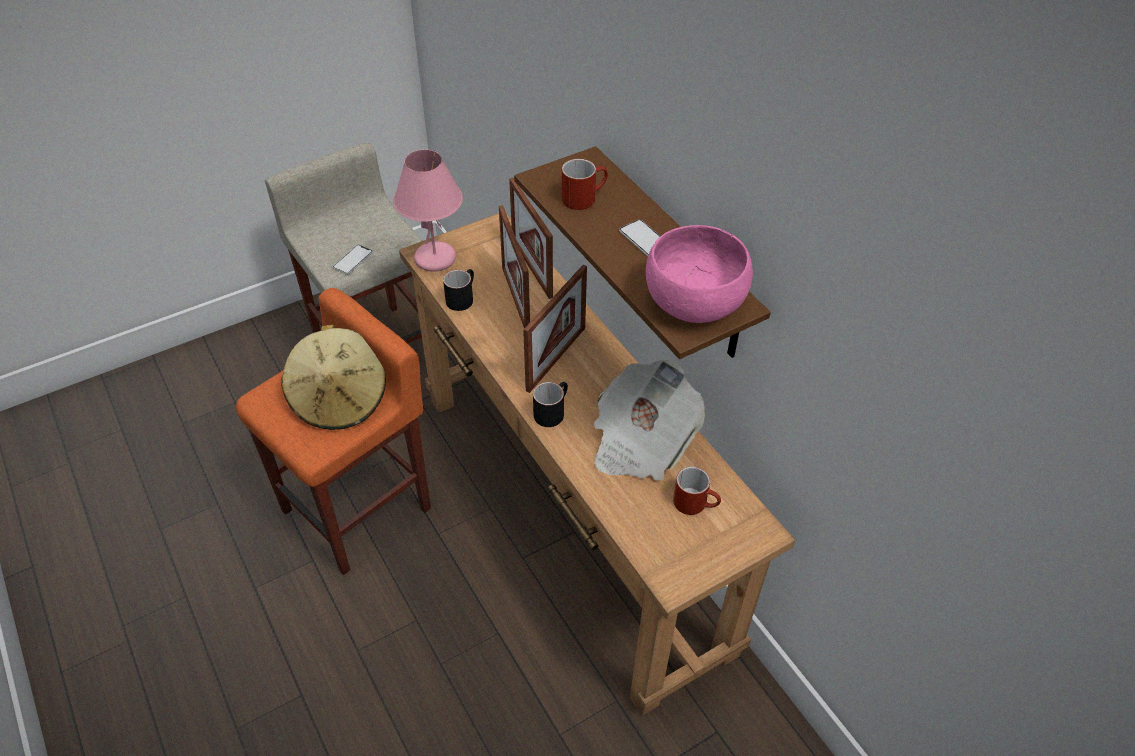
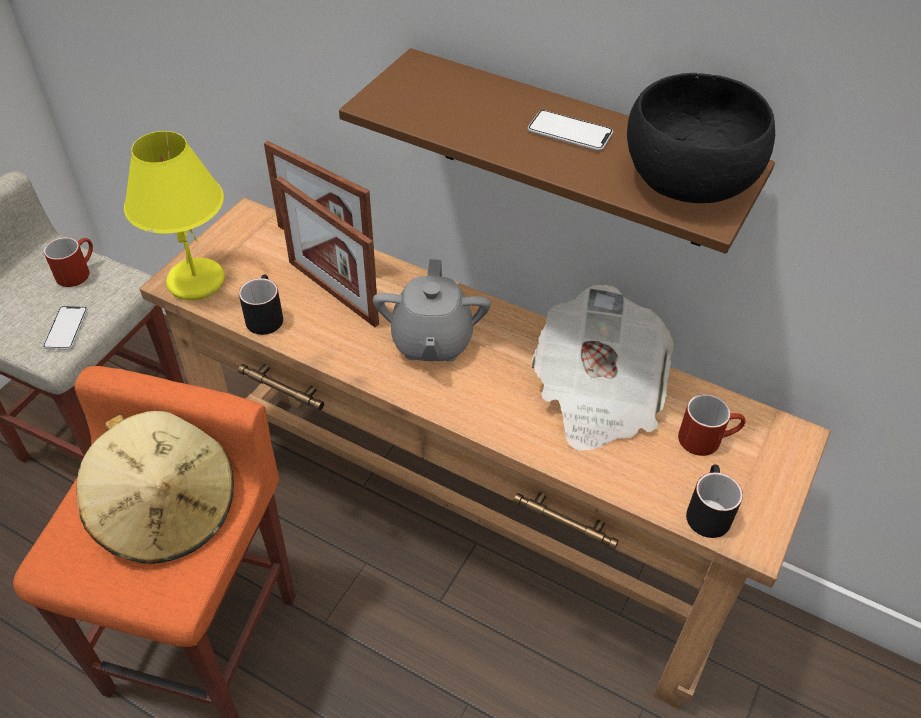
camera: 30 degrees left, 0 degrees up
(435, 258) = (195, 281): pink table lamp -> yellow table lamp
(551, 411) = (472, 405): black mug -> black mug (706, 510)
(556, 358) = (431, 342): picture frame -> grey teapot
(584, 197) = (450, 107): red mug -> red mug (77, 271)
(695, 302) = (689, 181): pink bowl -> black bowl

